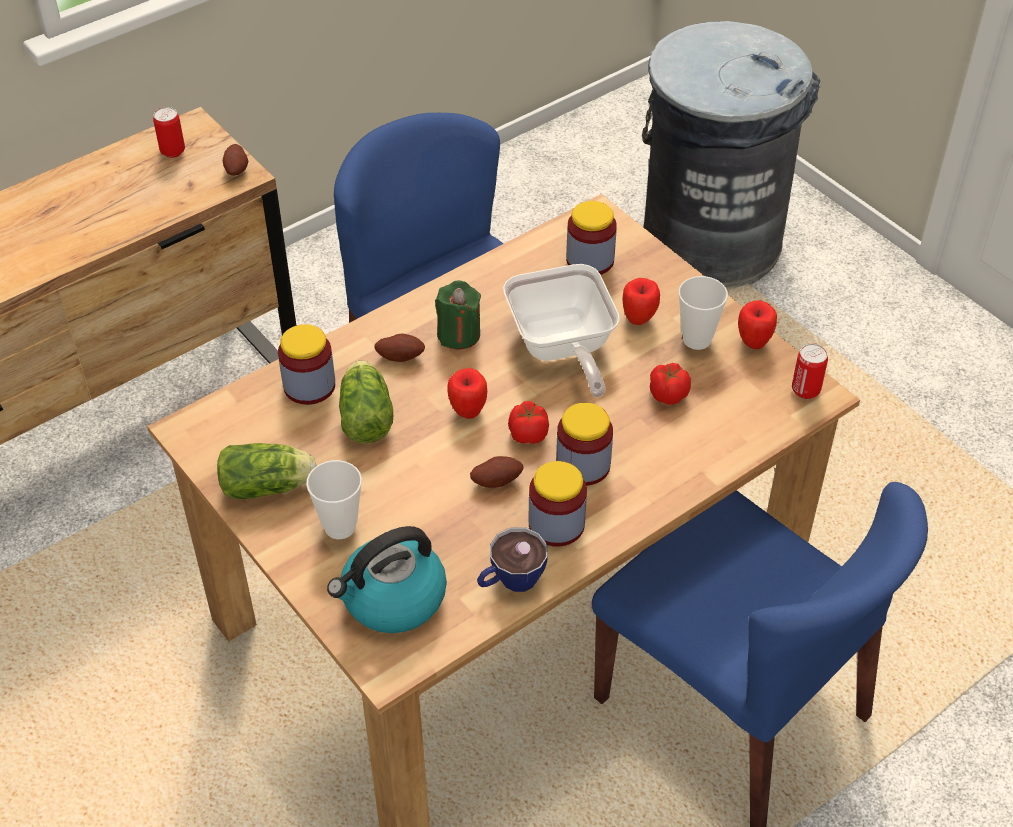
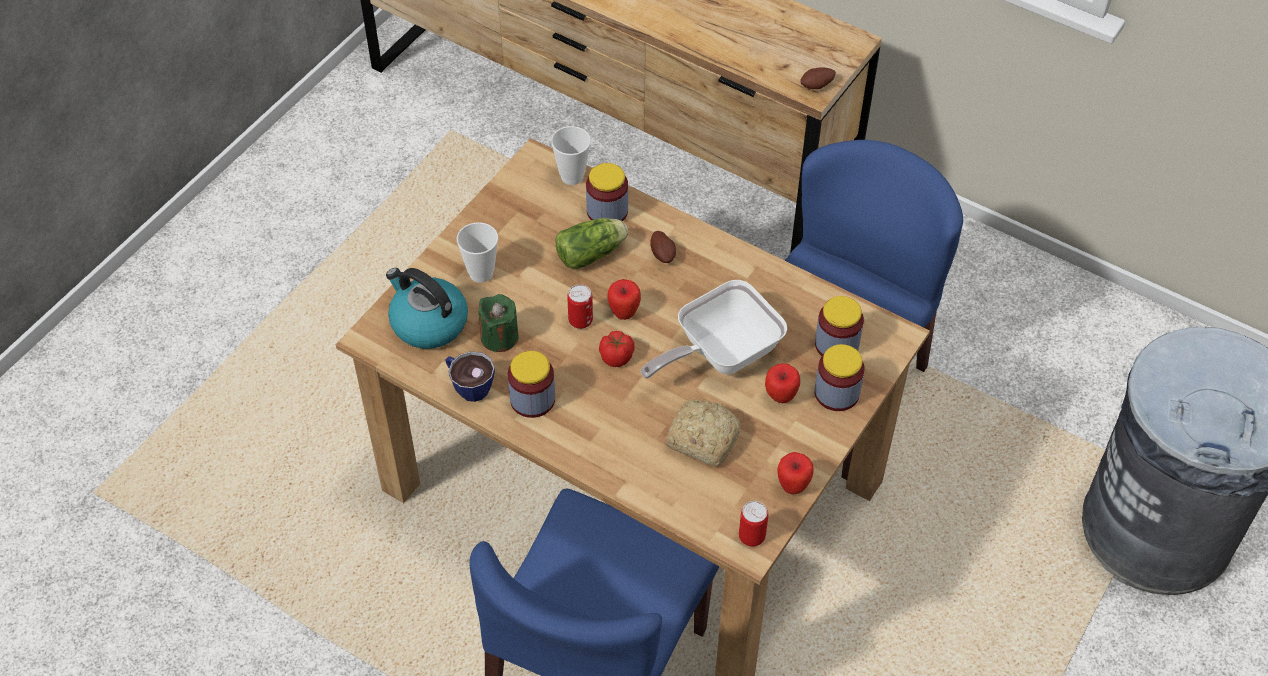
camera: 70 degrees right, 5 degrees up
(173, 151) = (817, 42): can -> can (580, 321)
(270, 486) = (502, 222): lettuce -> none
(458, 334) = (704, 283): green candle -> green candle (499, 337)
(496, 480) = (561, 350): potato -> none
(583, 465) = (599, 400): jar -> jar (836, 393)
(667, 394) = (701, 438): tomato -> bread
(697, 339) = (776, 444): cup -> cup (572, 176)

